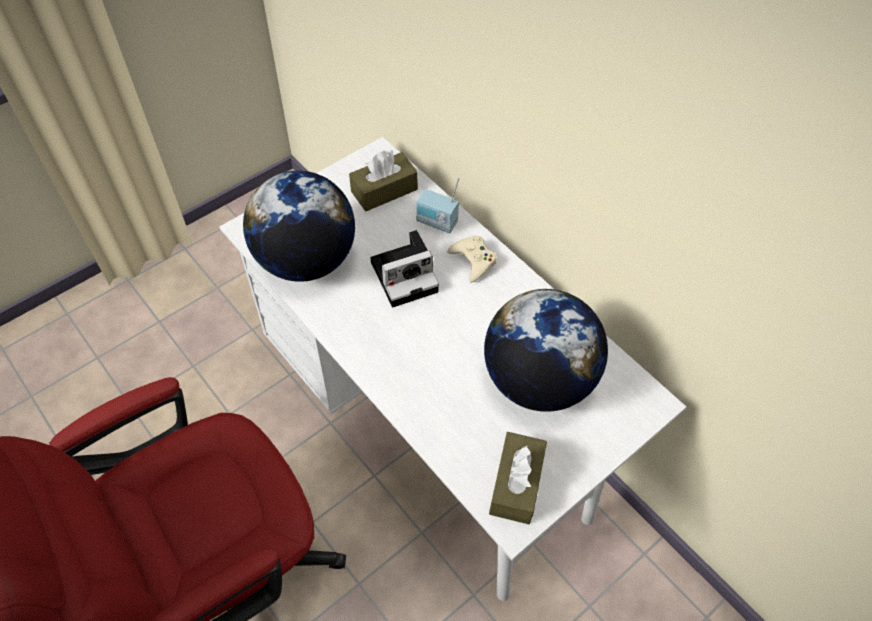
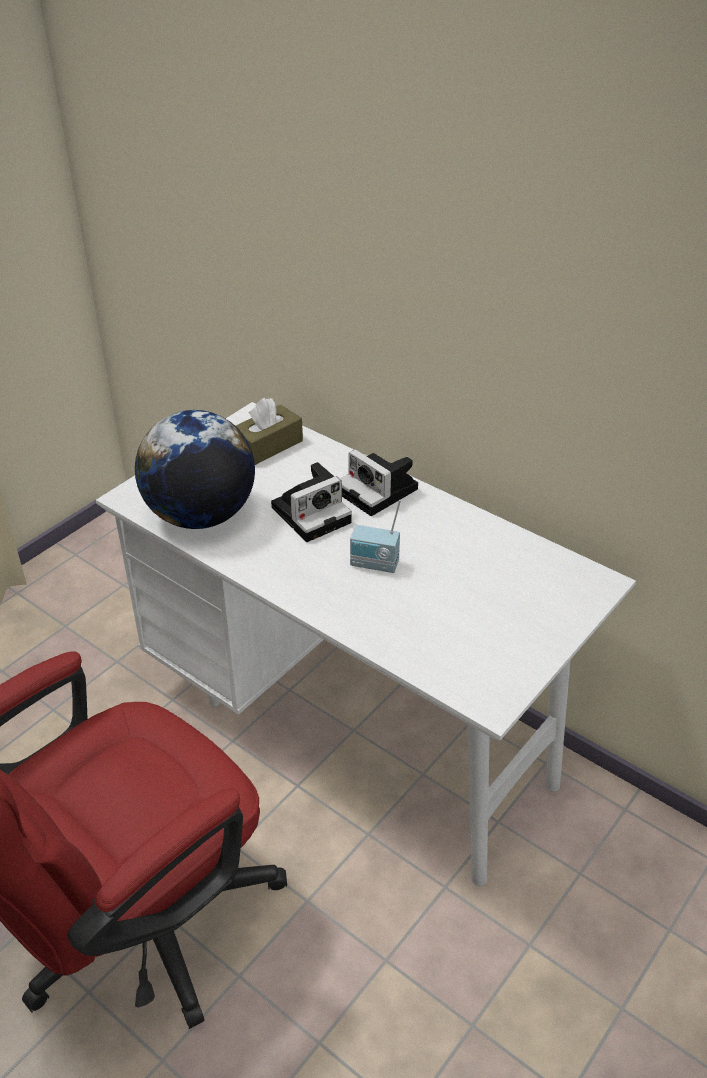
camera: 10 degrees left, 15 degrees down
(436, 223) = (331, 466): radio -> radio (374, 565)
(473, 260) = (380, 491): beige game controller -> camera
(516, 484) = (484, 671): brown tissue box -> none
(537, 380) = (478, 581): globe -> none

